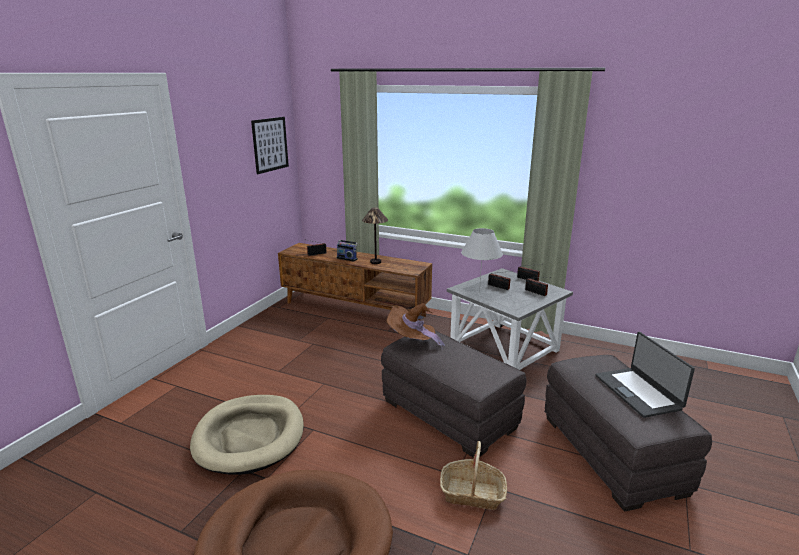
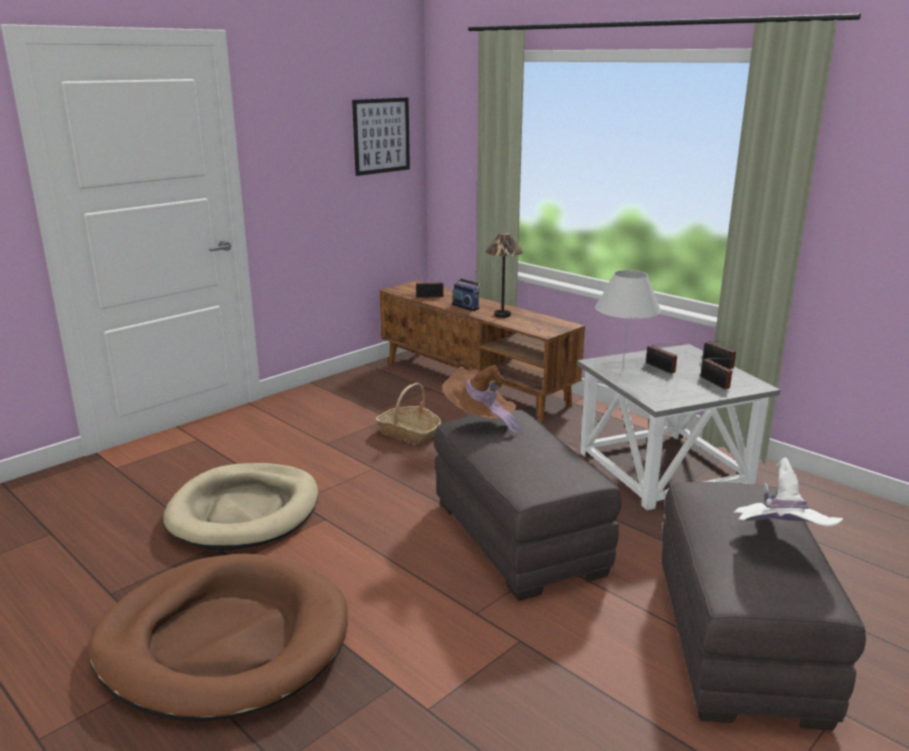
camera: 20 degrees right, 0 degrees up
(472, 493) = (484, 640): basket -> basket (409, 433)
(638, 392) = (779, 543): laptop -> white hat

